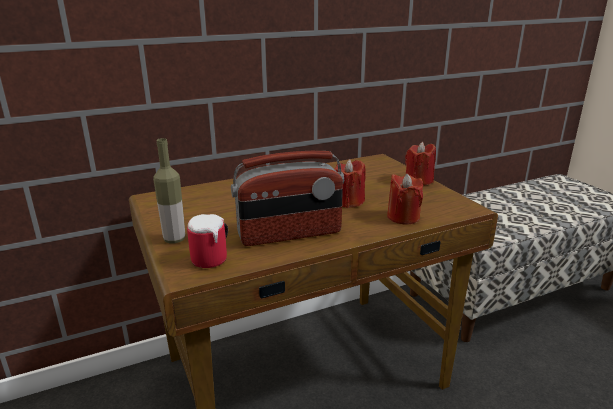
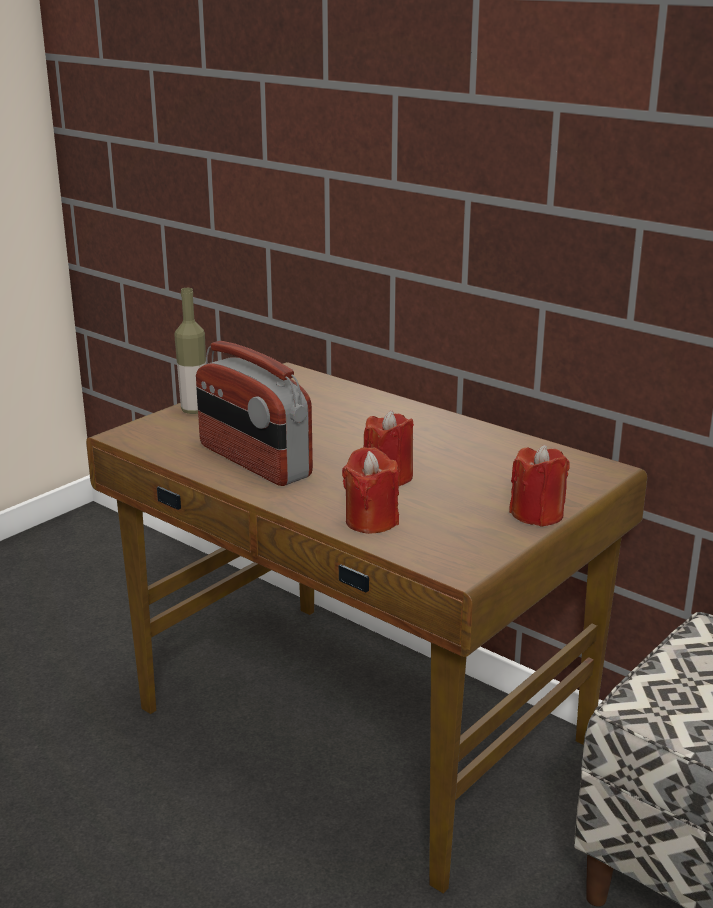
camera: 65 degrees right, 0 degrees up
(214, 258) = (167, 438): mug -> none

